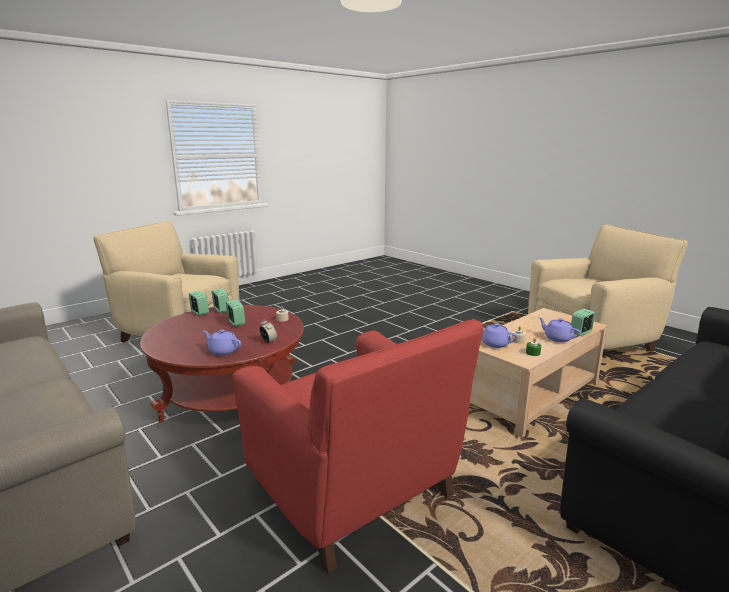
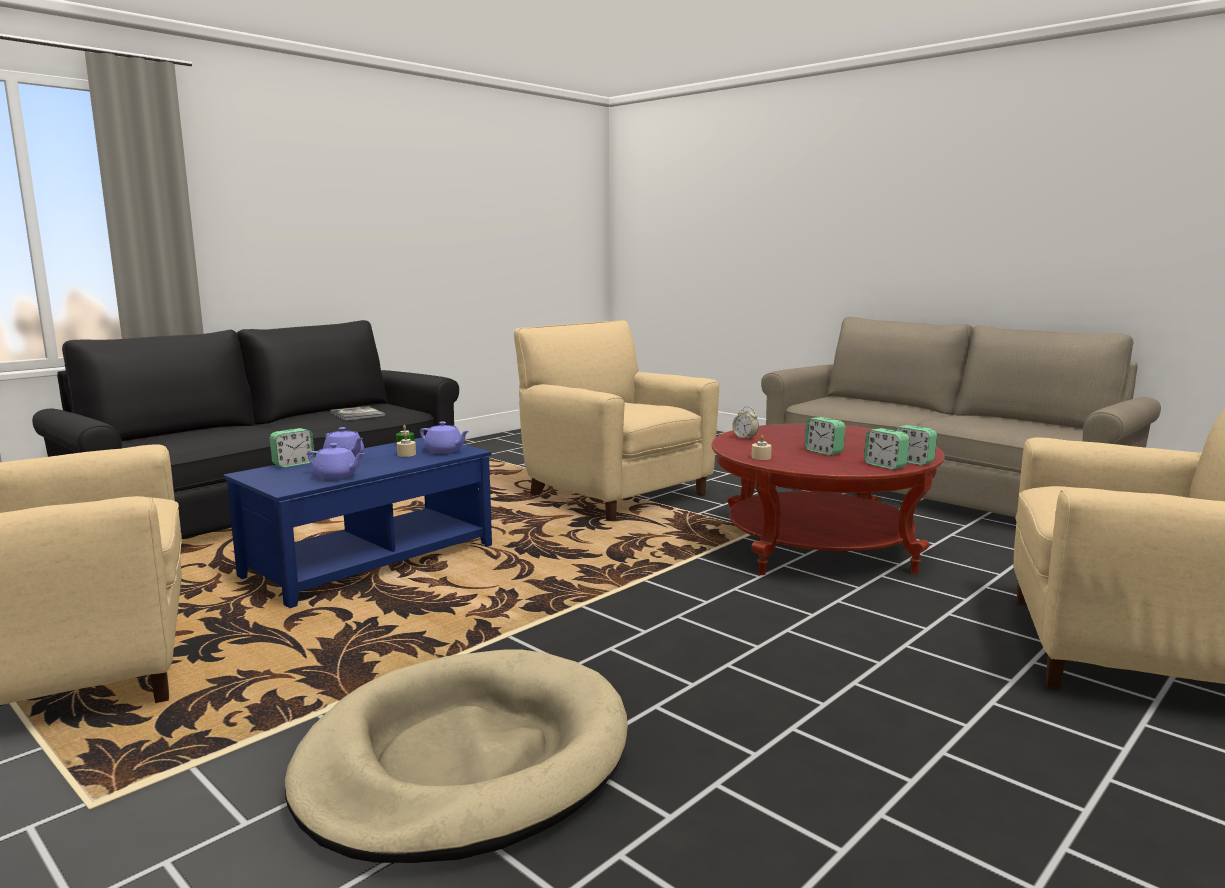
camera: 175 degrees right, 5 degrees down
(223, 351) = (786, 430): purple teapot -> purple teapot (337, 476)
(355, 493) = (615, 494): red armchair -> beige armchair
(424, 315) = (465, 761): none -> beige dog bed
(531, 395) = (370, 560): beige coffee table -> blue coffee table
(670, 421) = (357, 414): none -> book

